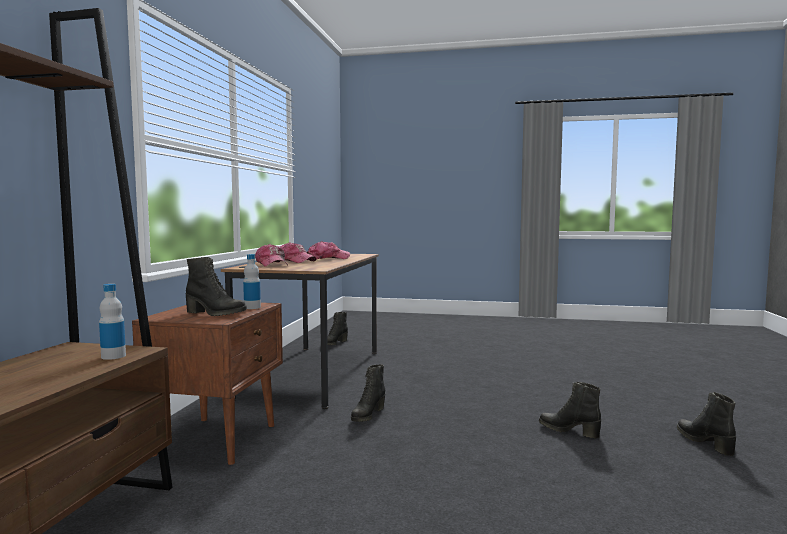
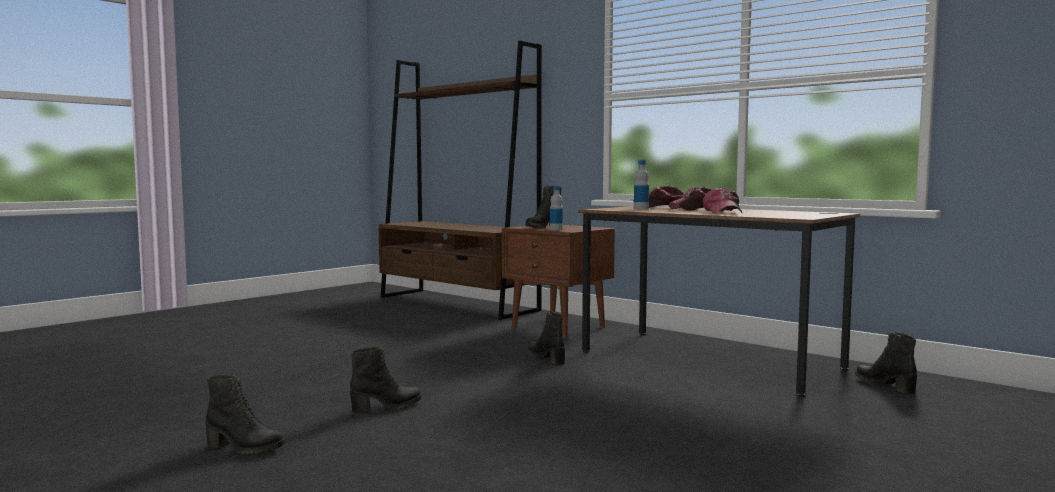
camera: 120 degrees right, 0 degrees up
(113, 356) = (489, 230): bottle -> bottle (641, 209)

